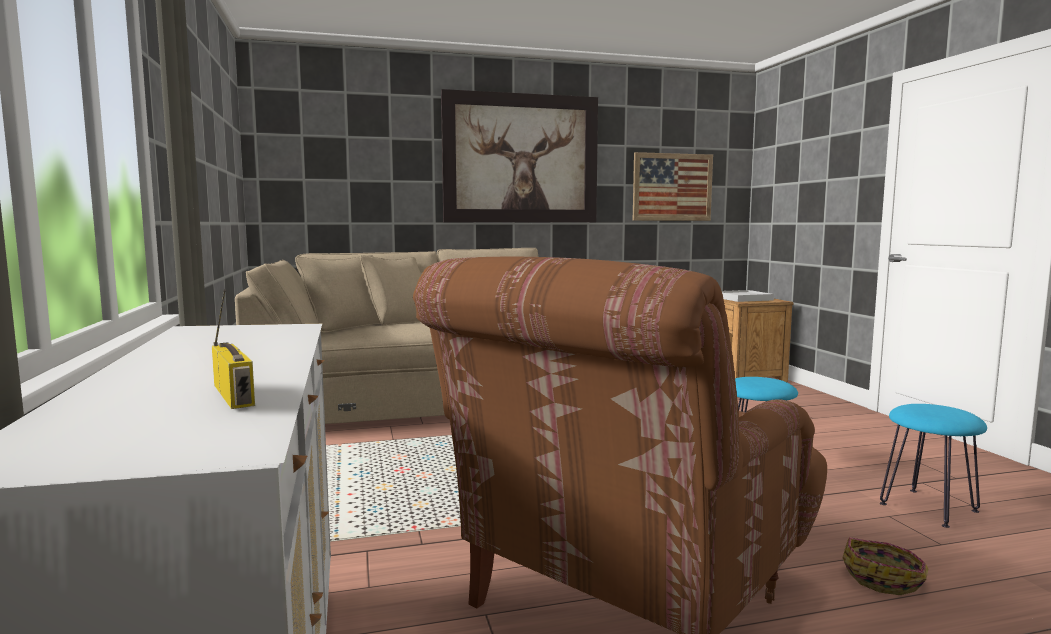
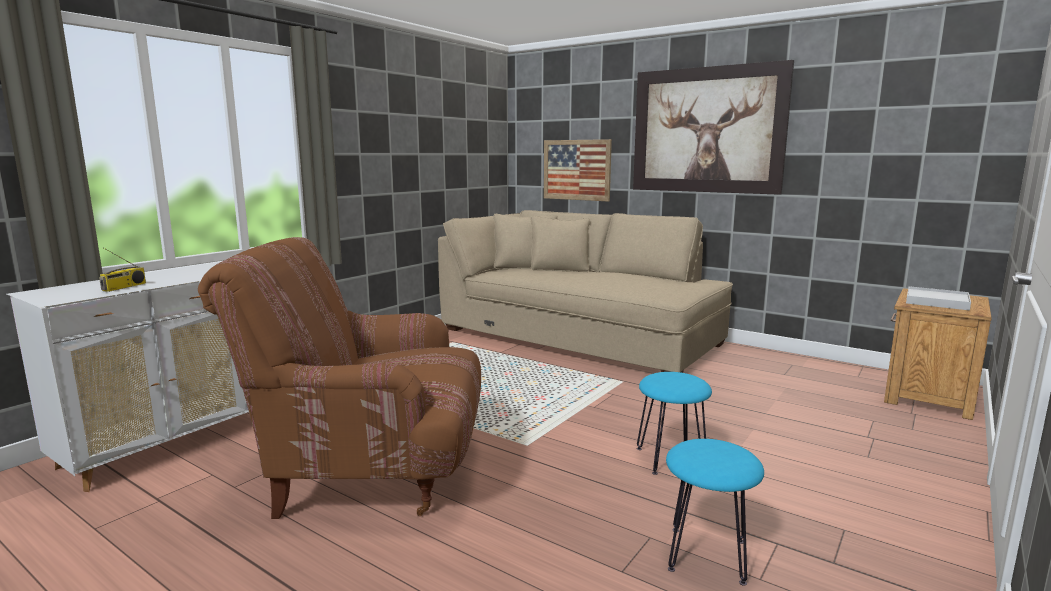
camera: 50 degrees right, 5 degrees up
(672, 187) = (888, 156): picture -> picture (576, 170)
(883, 578) = (512, 552): basket -> none

